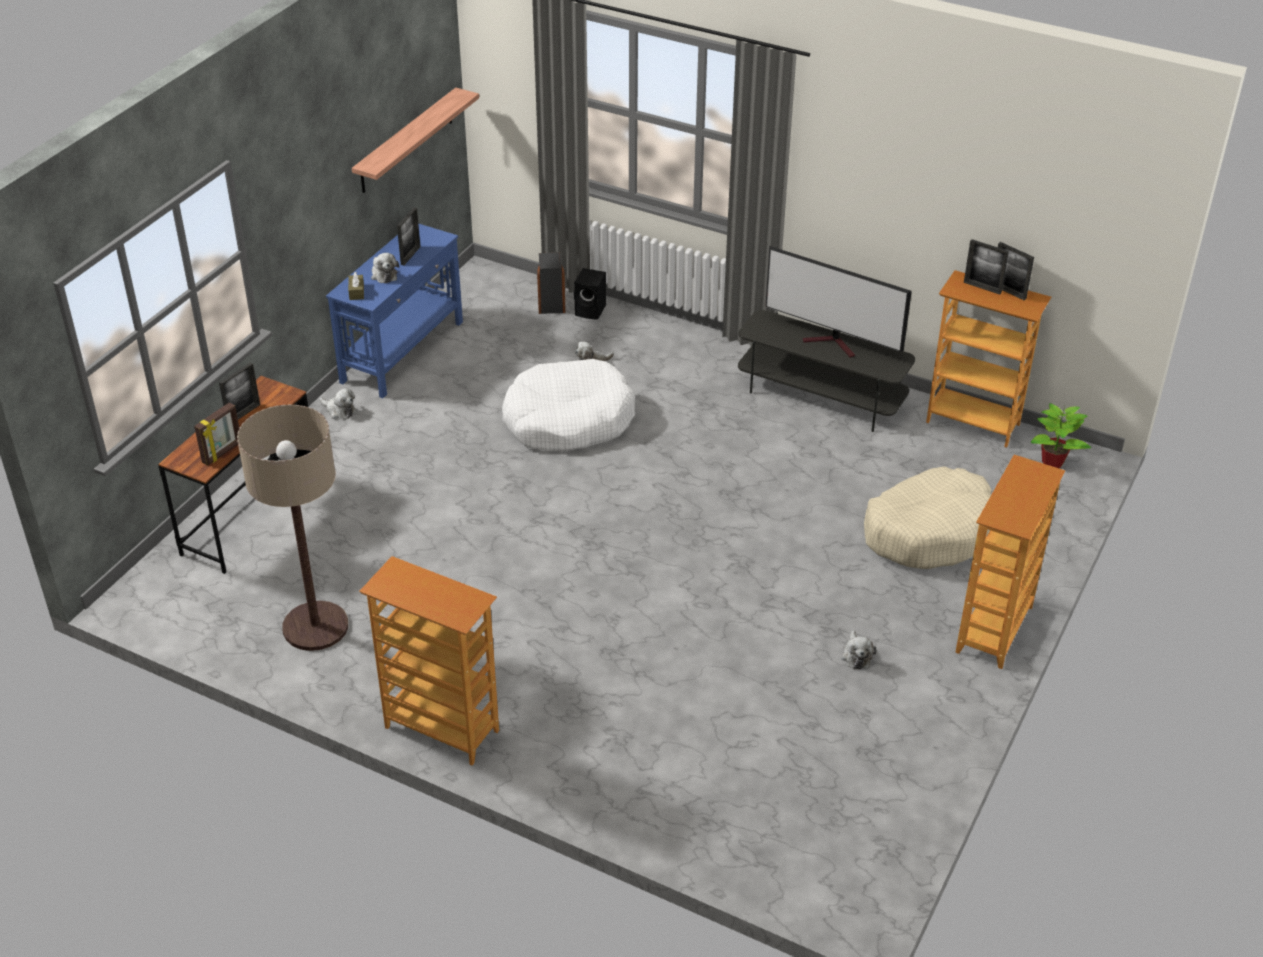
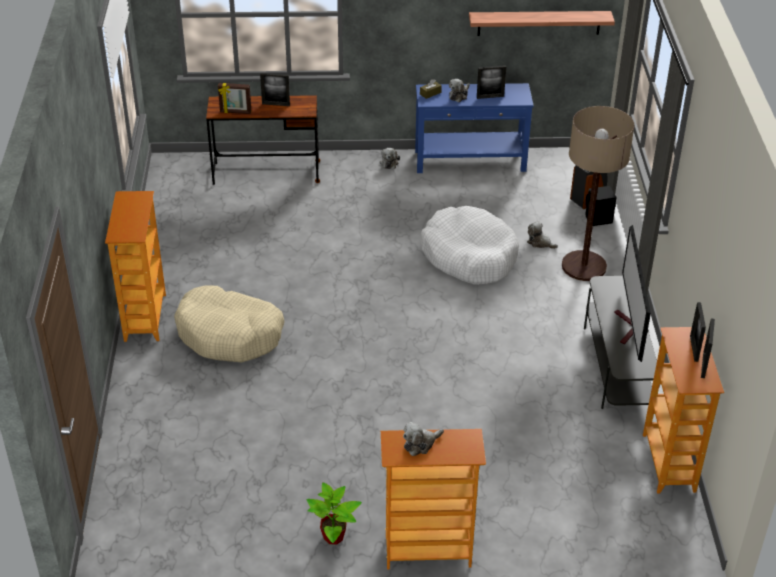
camera: 60 degrees right, 0 degrees up
(315, 627) = (194, 235): floor lamp -> floor lamp (584, 266)
(856, 655) = (342, 482): plush toy -> plush toy (420, 444)
(928, 531) = (510, 478): beige dog bed -> beige dog bed (230, 334)
(1053, 462) = (665, 528): potted plant -> potted plant (334, 537)

